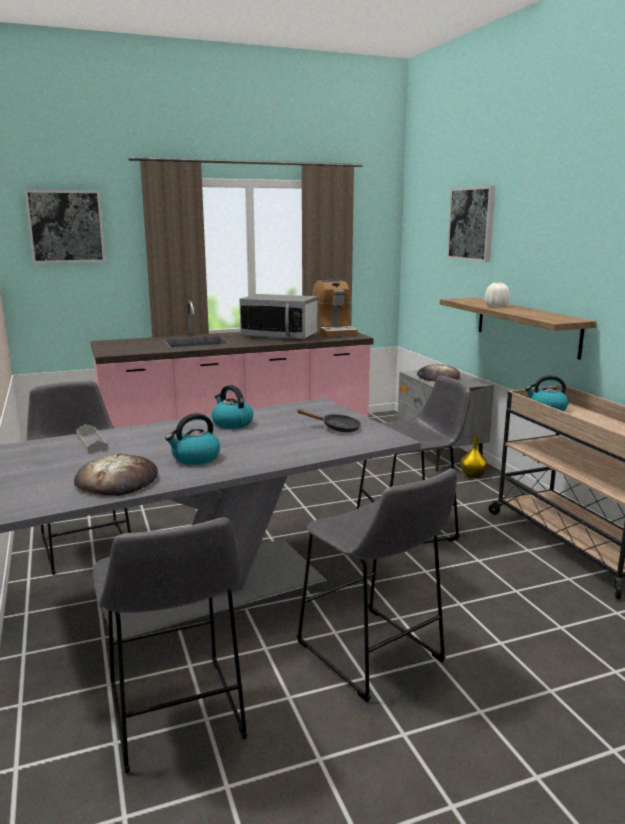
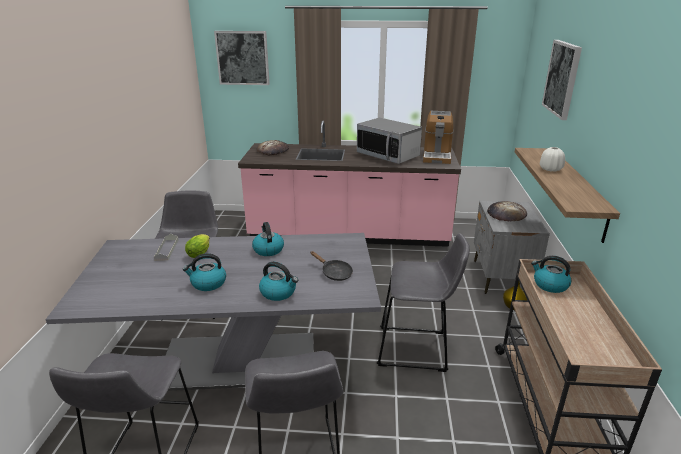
camera: 25 degrees right, 10 degrees up
(117, 481) = (142, 295): bread -> bread (273, 150)
(145, 438) = (200, 253): none -> lettuce
(295, 451) = (279, 292): none -> kettle

